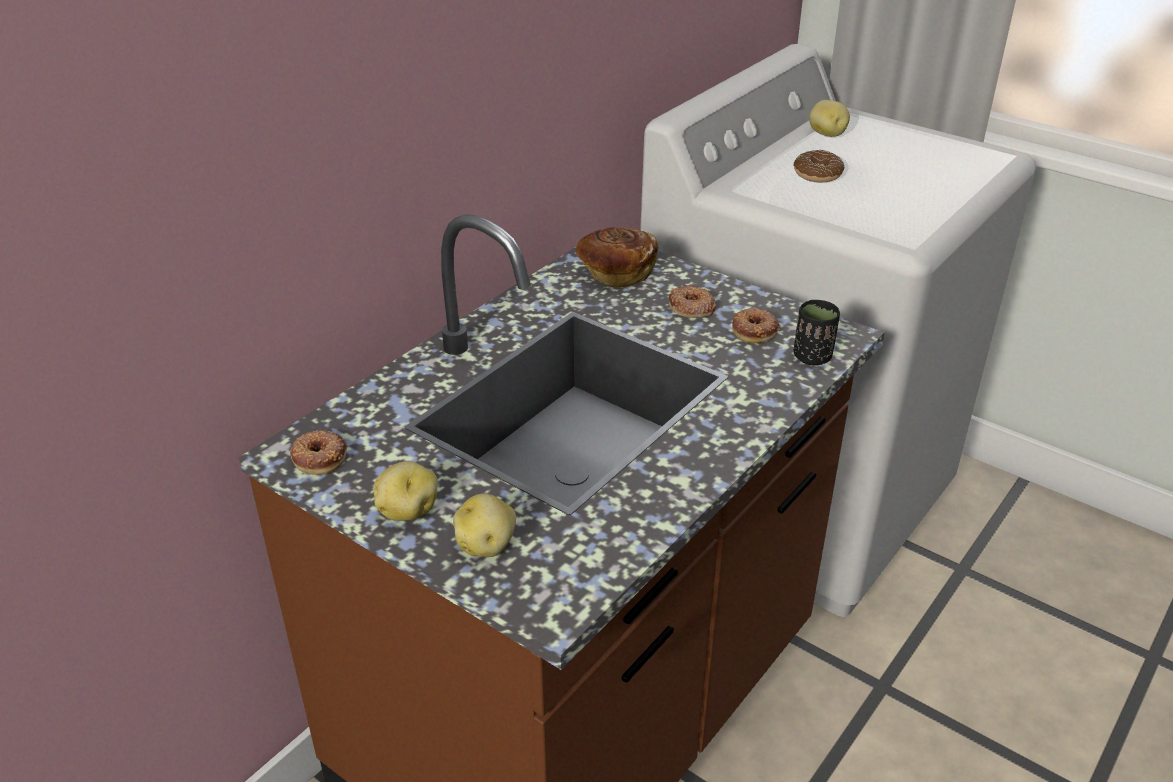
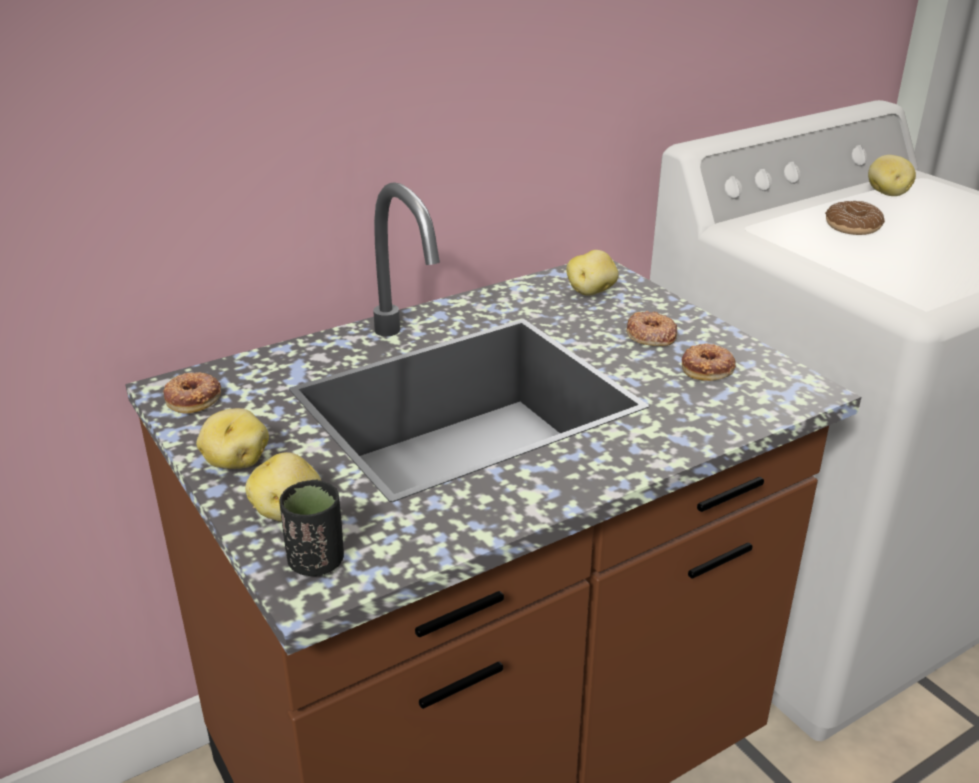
camera: 20 degrees right, 5 degrees down
(616, 272) = (591, 292): bread -> potato
(812, 357) = (758, 405): black cup -> black cup (316, 562)

